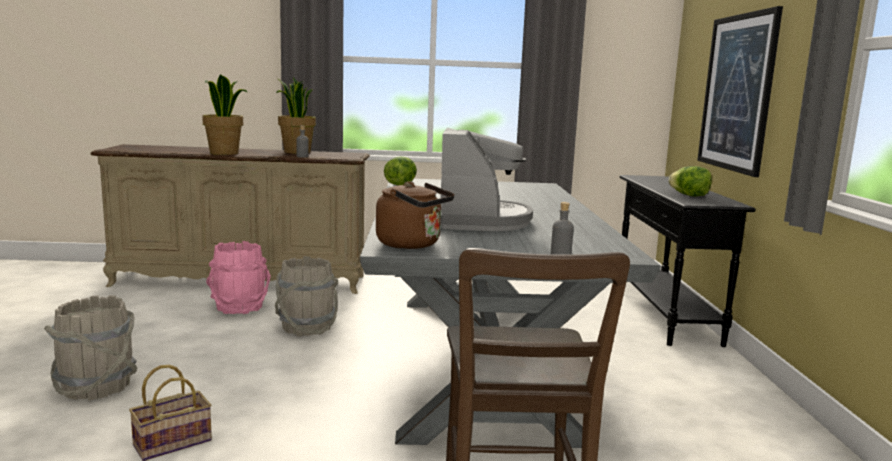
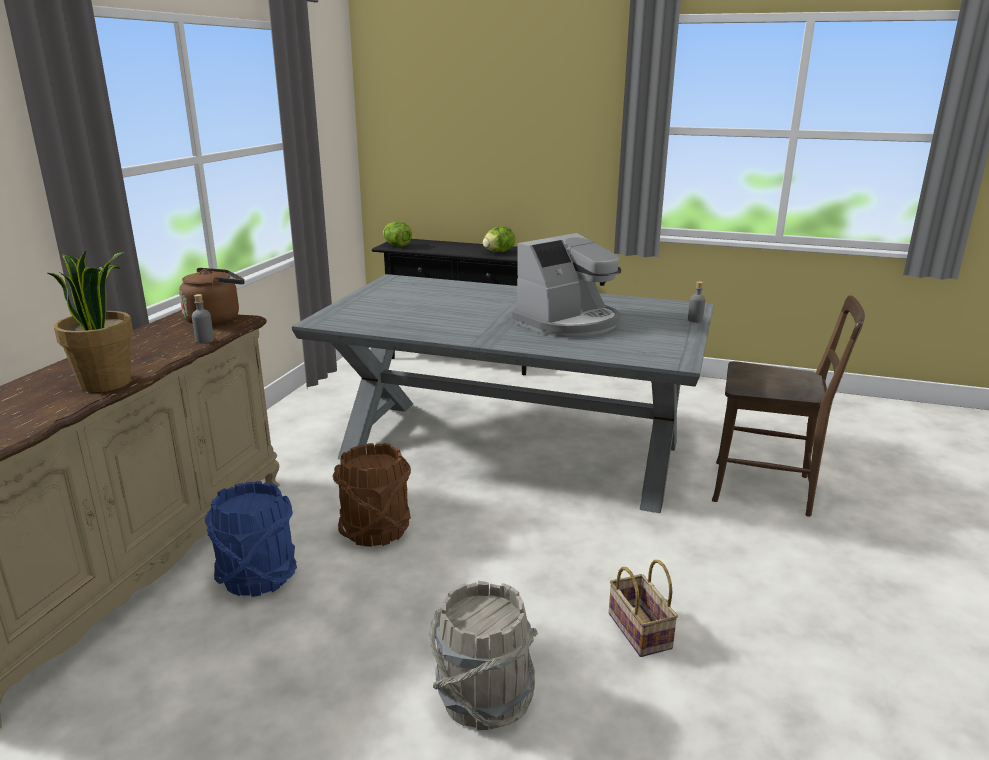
camera: 70 degrees left, 10 degrees up
(240, 307) = (258, 576): pink bucket -> blue bucket
(296, 152) = (141, 340): potted plant -> none
(307, 328) = (376, 530): grey bucket -> brown bucket
(401, 184) = (352, 326): lettuce -> lettuce (397, 246)
(412, 244) = (660, 353): brown kettle -> brown kettle (216, 319)
(480, 221) = (568, 323): coffee machine -> coffee machine turned 120 degrees clockwise
(737, 92) = (494, 158): picture -> none

